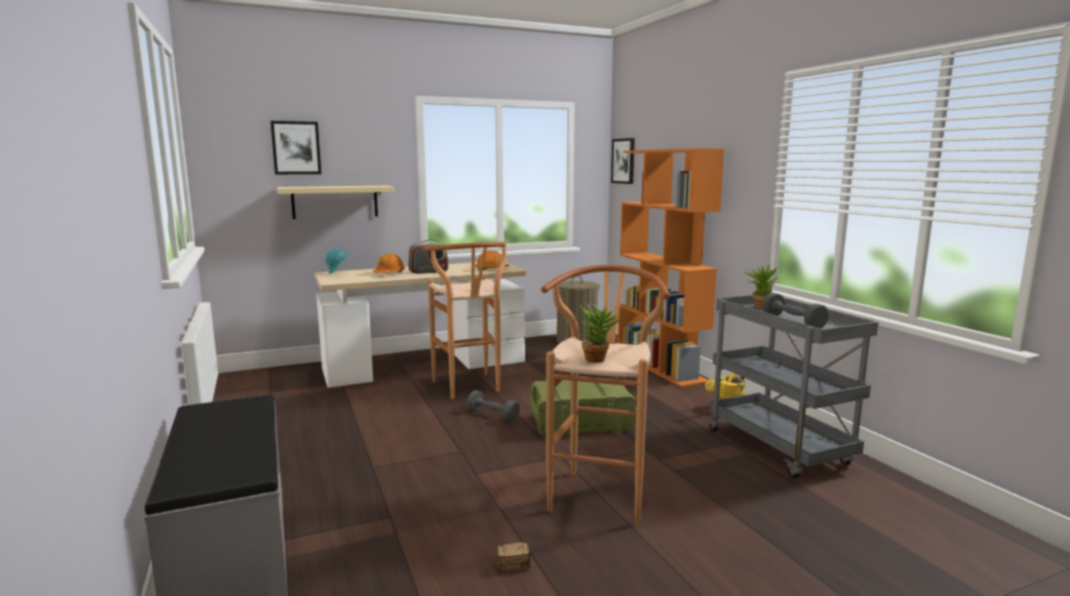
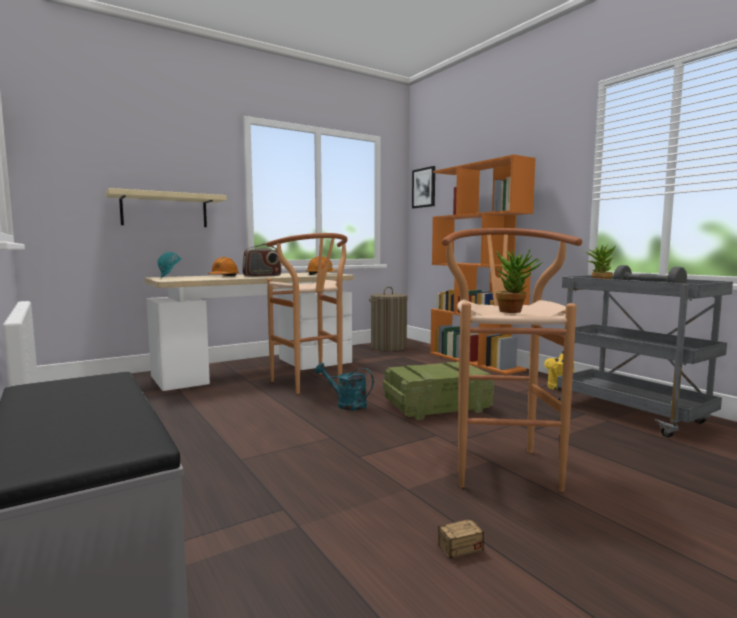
camera: 10 degrees left, 5 degrees down
(296, 148) = (125, 154): picture -> none
(493, 415) = (346, 404): grey dumbbell -> turquoise watering can

